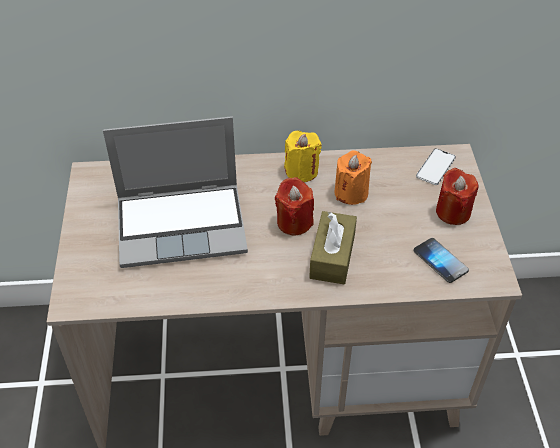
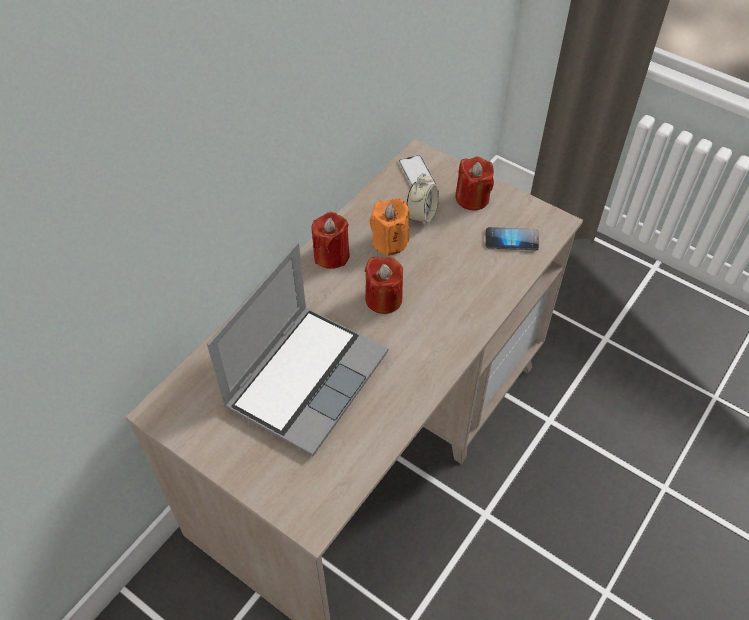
camera: 50 degrees left, 5 degrees up
(301, 171) = (331, 255): yellow candle -> red candle
(332, 256) = (444, 299): brown tissue box -> none
(397, 195) = (421, 216): none -> alarm clock

